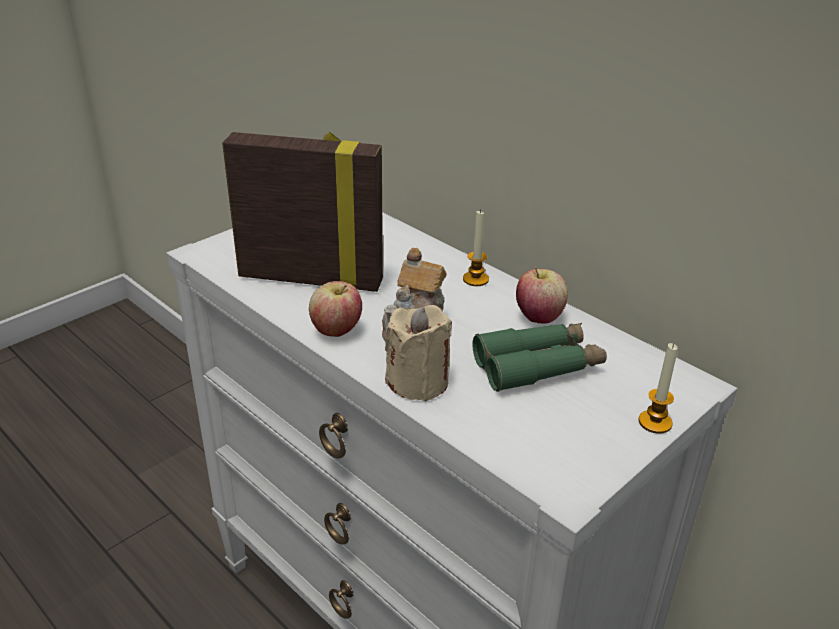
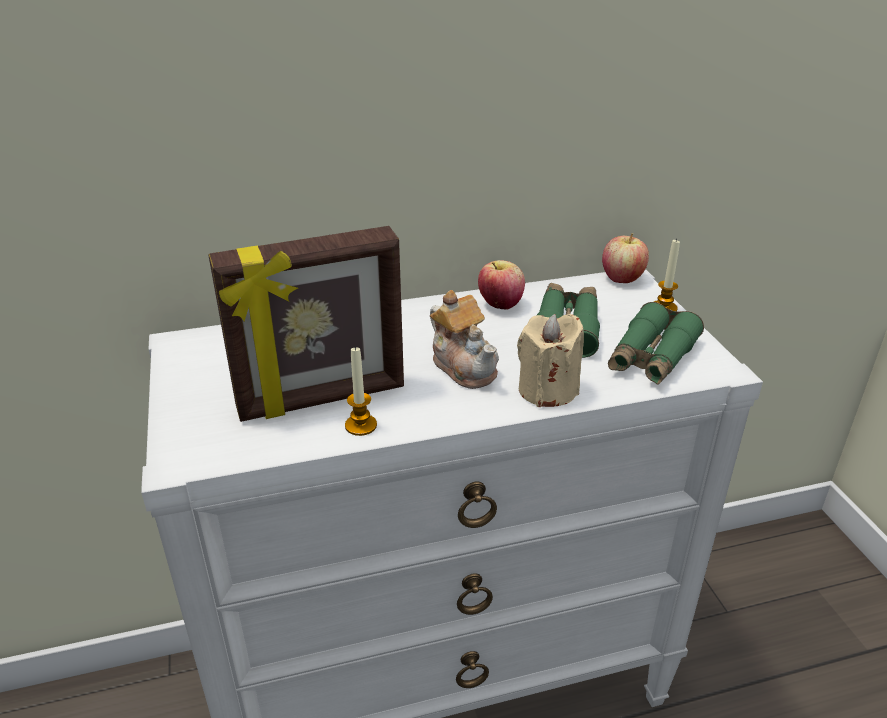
camera: 60 degrees left, 0 degrees up
(311, 278) = (322, 399): picture frame -> picture frame turned 150 degrees counterclockwise
(336, 330) = (432, 411): apple -> apple (622, 279)
(475, 279) = (418, 313): candle -> candle (361, 425)
(539, 435) = (651, 357): none -> green binoculars

